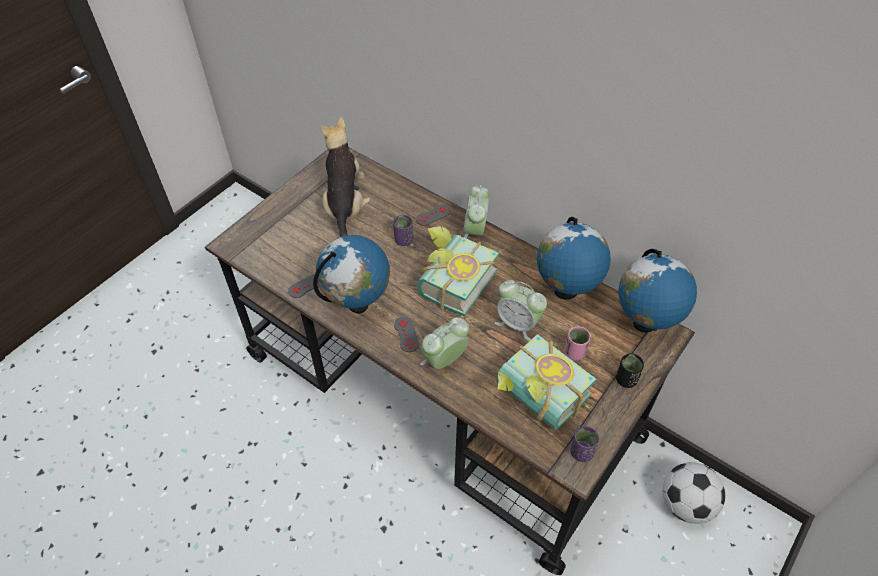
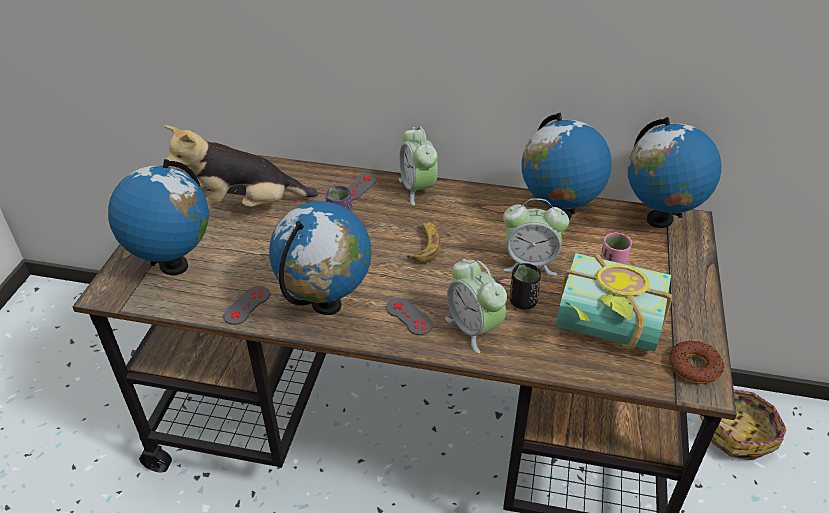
camera: 25 degrees left, 10 degrees down
(277, 237) = (174, 265): none -> globe
(345, 207) = (245, 208): plush toy -> plush toy turned 75 degrees counterclockwise
(444, 360) = (473, 328): alarm clock -> alarm clock turned 60 degrees counterclockwise
(450, 282) = (424, 245): book -> banana
(581, 452) = (694, 366): purple cup -> donut
(626, 379) = (682, 277): black cup -> black cup (522, 302)
(685, 504) = (737, 431): football -> basket

